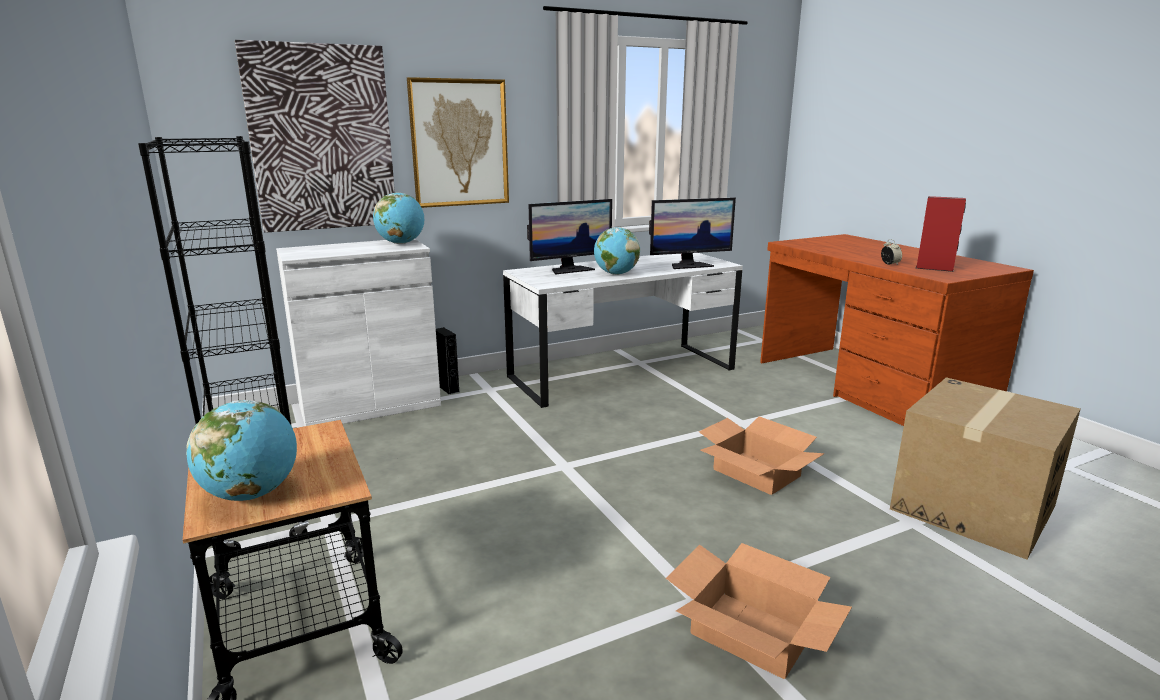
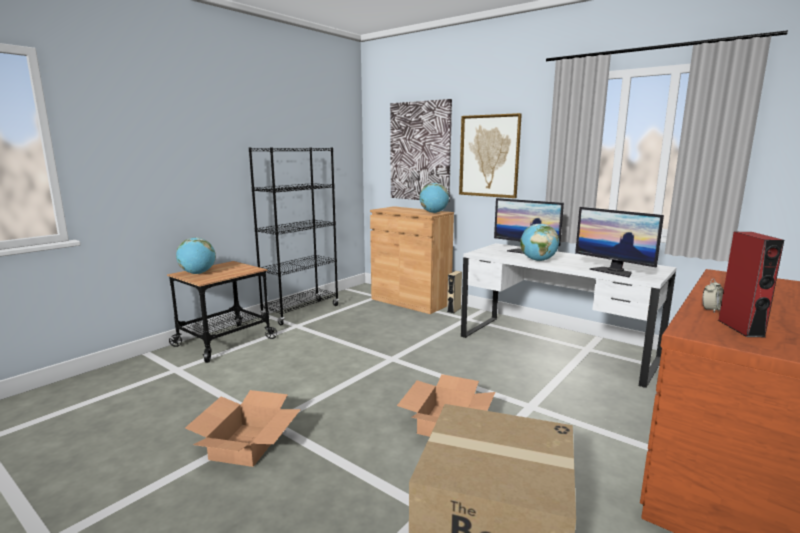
camera: 65 degrees right, 5 degrees down
(370, 405) = (410, 301): white cabinet -> brown cabinet
(448, 388) = (454, 310): black speaker -> beige speaker

